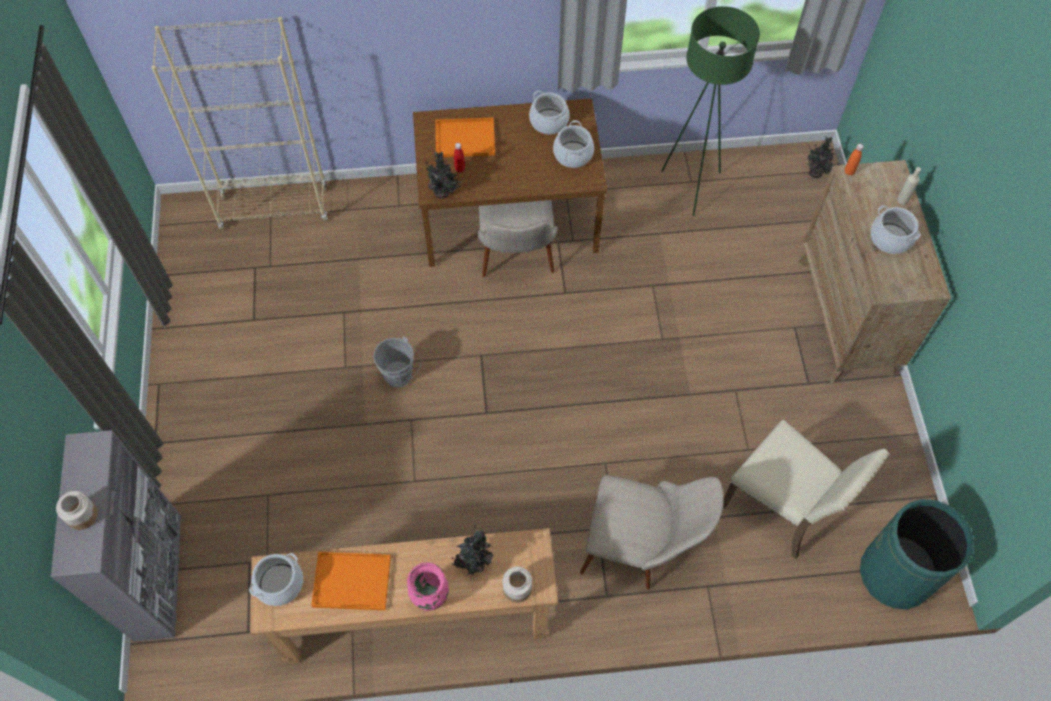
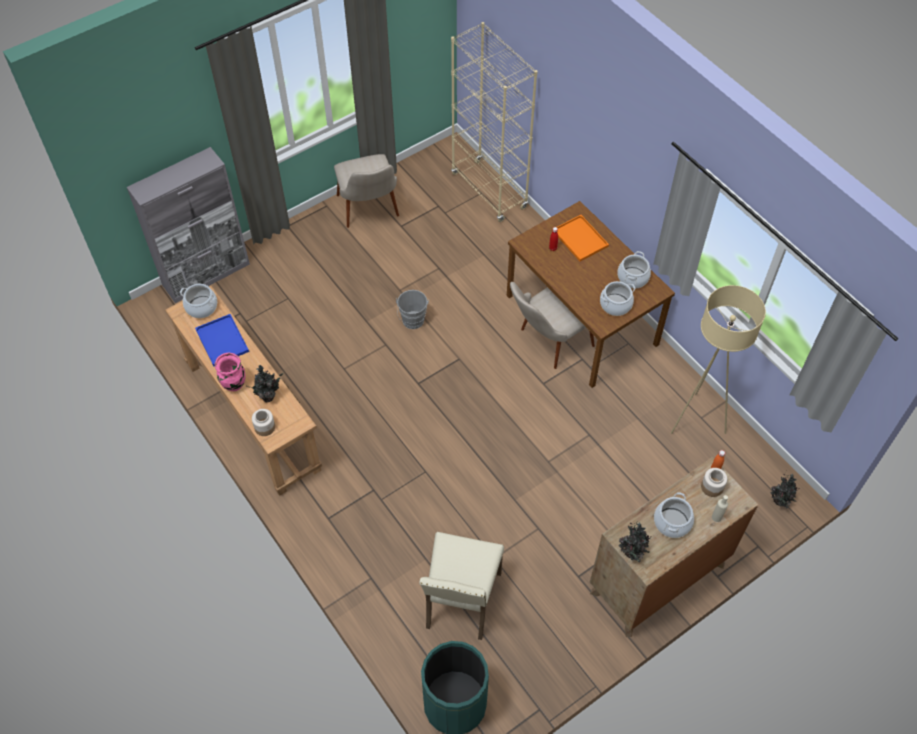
camera: 60 degrees right, 5 degrees down
(82, 515) = (167, 179): jar -> jar (711, 487)
(353, 580) = (223, 341): orange tray -> blue tray
(444, 193) = (527, 249): potted plant -> potted plant (632, 553)
(640, 546) = (375, 522): beige chair -> beige chair (370, 213)
(691, 187) = (696, 420): green floor lamp -> beige floor lamp

